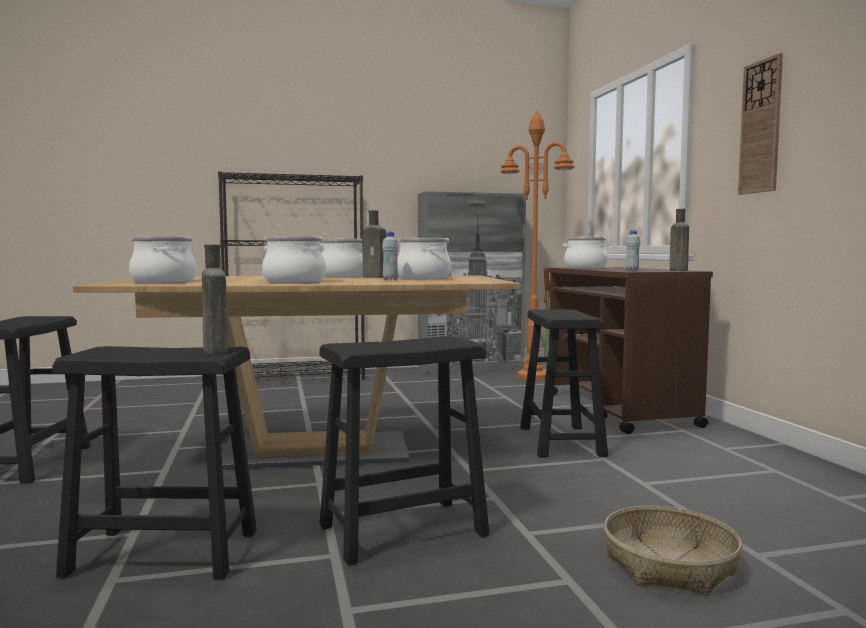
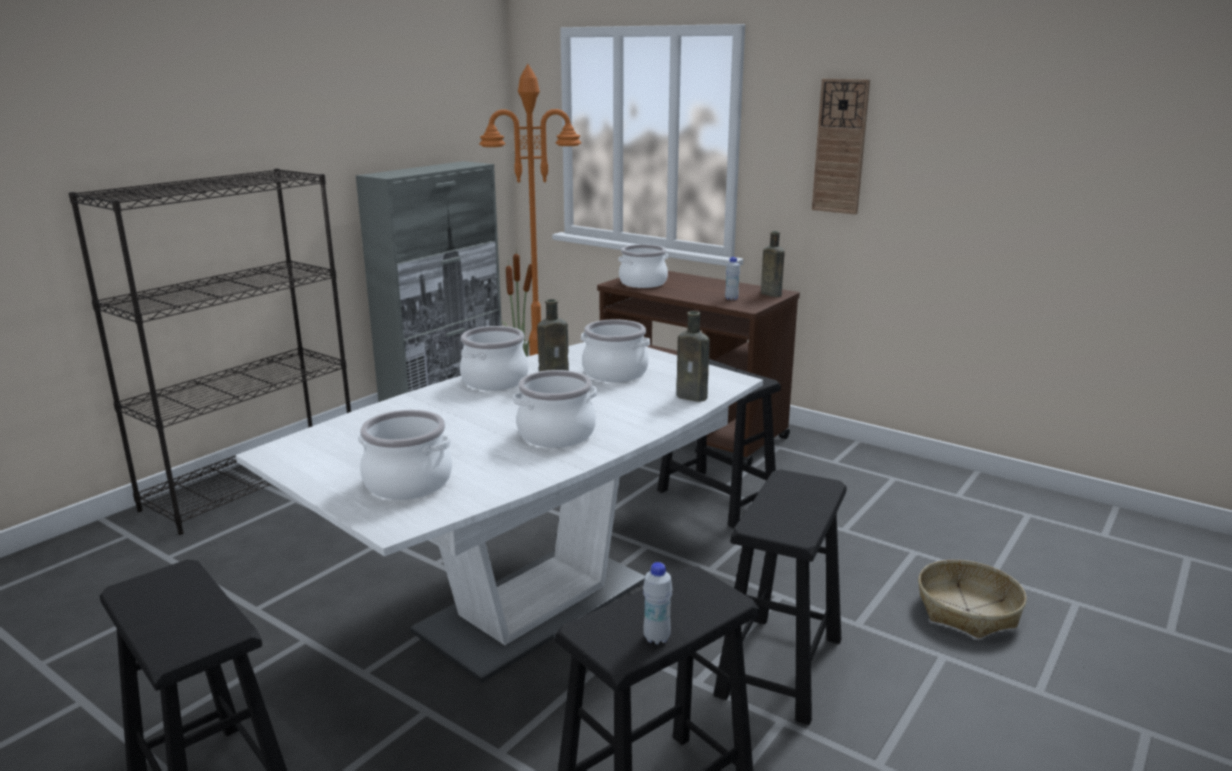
camera: 40 degrees left, 15 degrees up
(215, 351) = (705, 588): brown bottle -> brown bottle (694, 397)
(315, 451) = (533, 606): brown dining table -> white dining table
(390, 280) = (617, 394): white bottle -> white bottle (656, 638)

